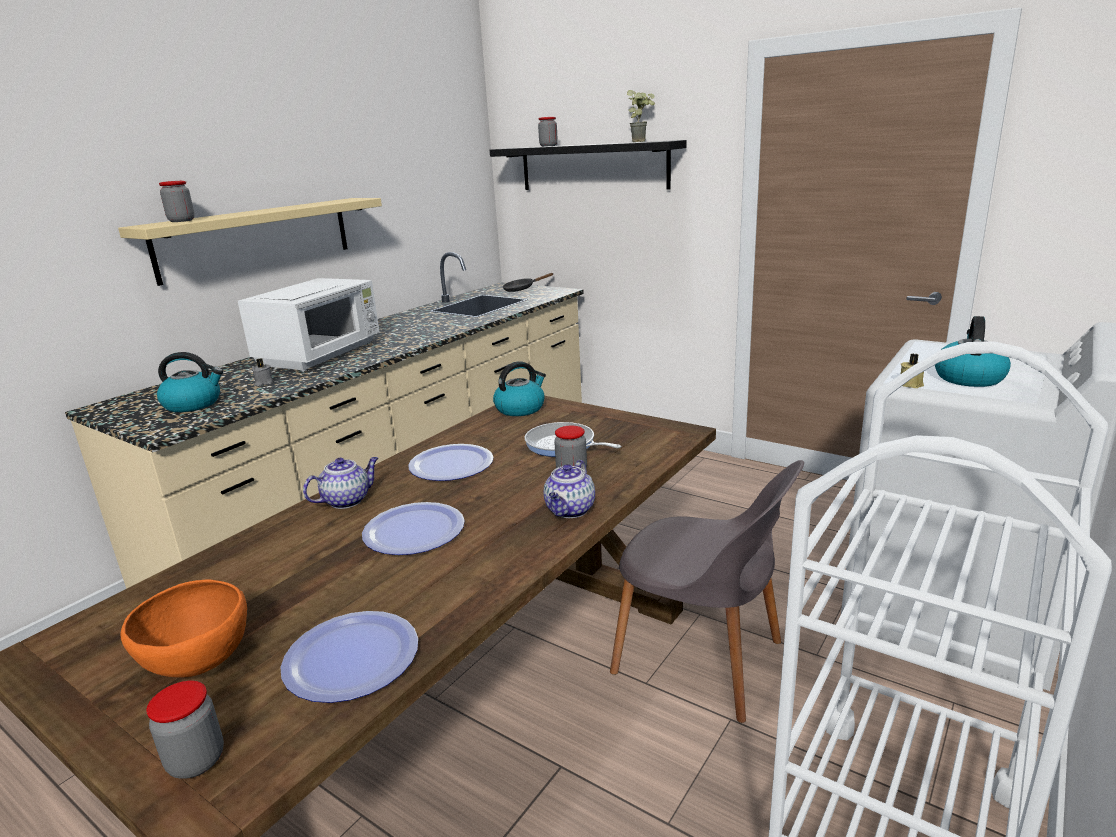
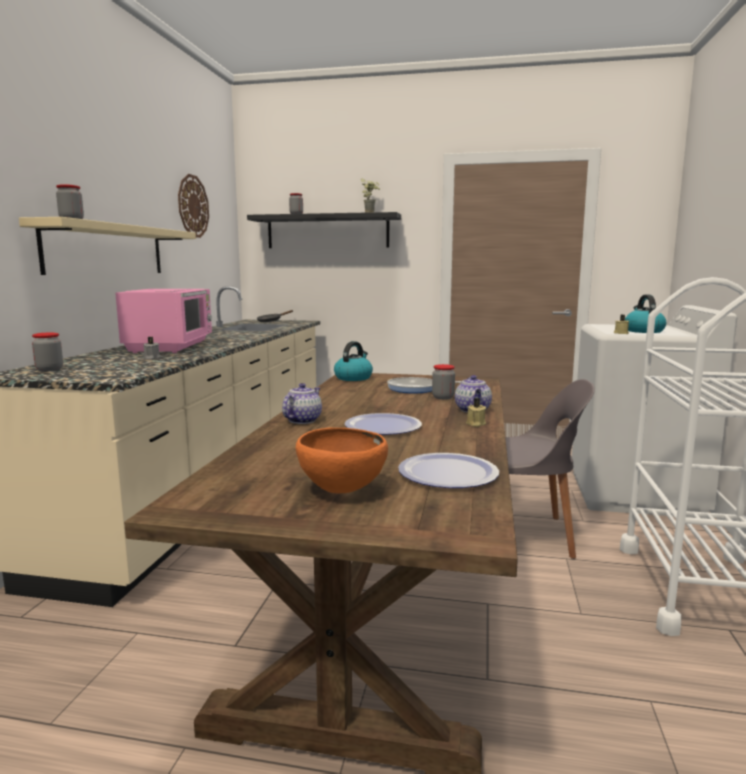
camera: 25 degrees left, 10 degrees down
(193, 404) = (108, 368): kettle -> none
(196, 761) = (427, 522): jar -> jar (49, 369)
(321, 355) = (171, 347): white microwave -> pink microwave
(403, 153) = (193, 206): none -> wall clock
(451, 465) = (351, 401): plate -> none
(529, 546) = (475, 424): none -> beige candle

